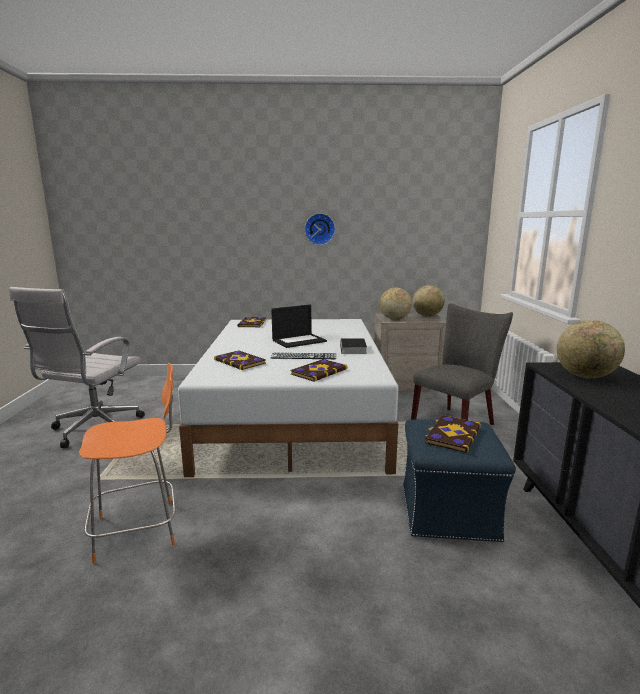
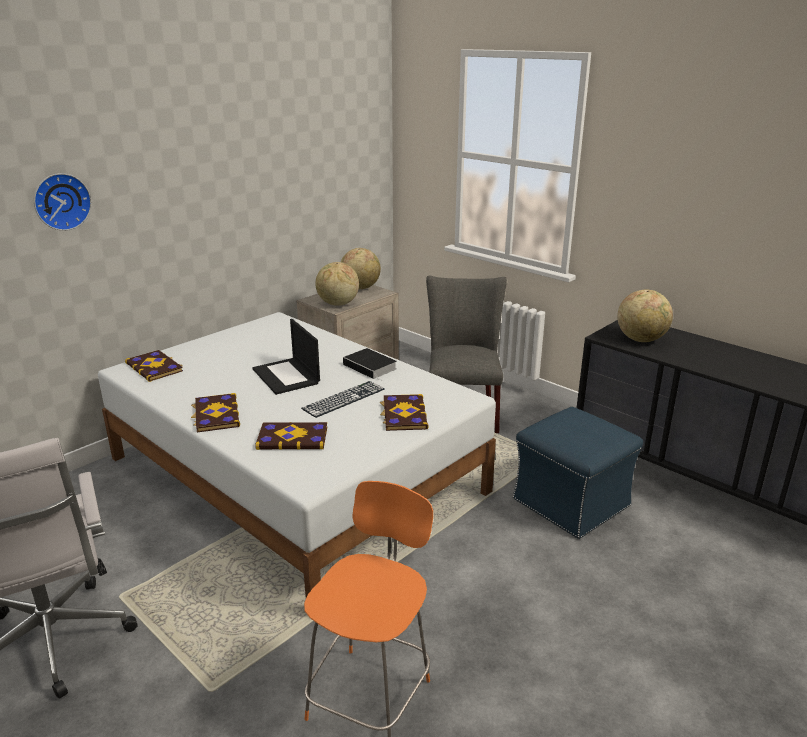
camera: 45 degrees left, 10 degrees up
(299, 341) = (287, 376): laptop -> laptop turned 135 degrees clockwise
(319, 229) = (206, 193): wall clock -> wall clock (61, 201)
(452, 435) = (579, 431): book -> book (216, 414)

